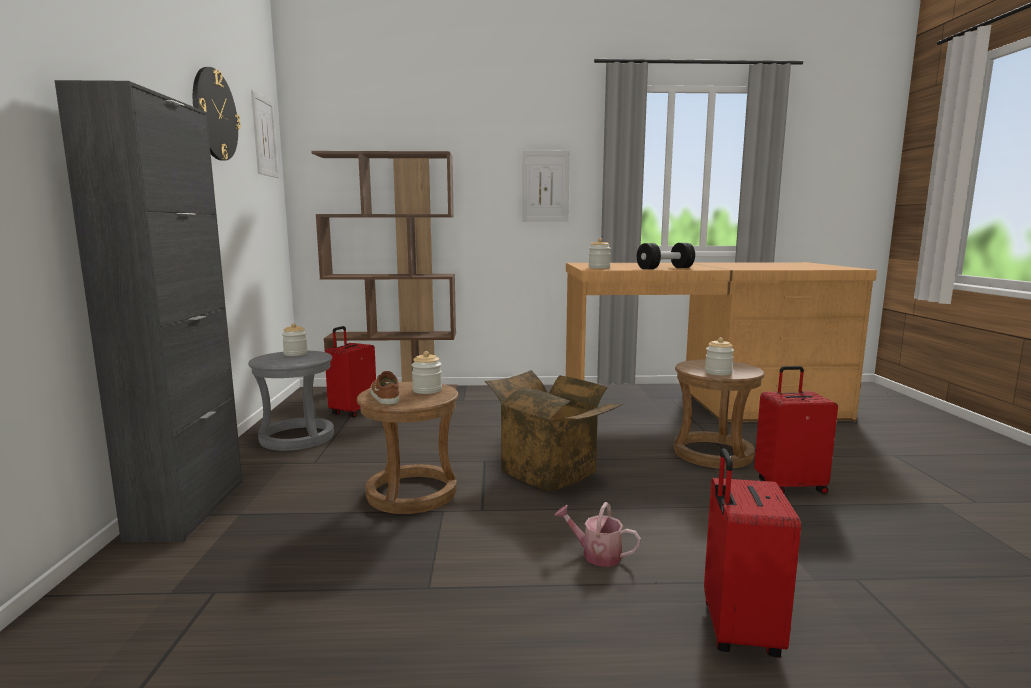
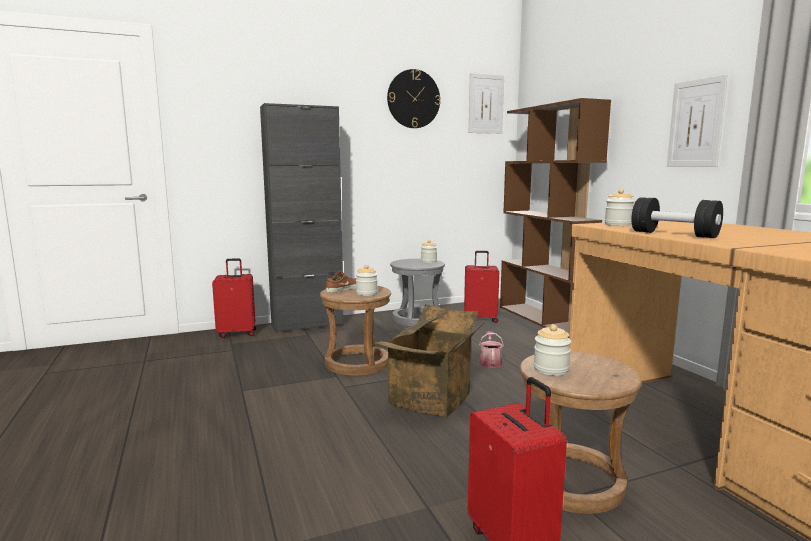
camera: 70 degrees right, 0 degrees up
(596, 554) = (293, 434): watering can -> watering can (490, 362)
(737, 630) = (196, 499): red suitcase -> red suitcase (237, 333)

